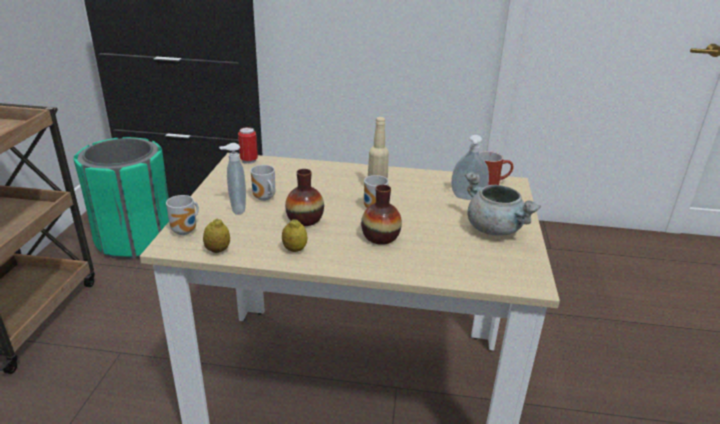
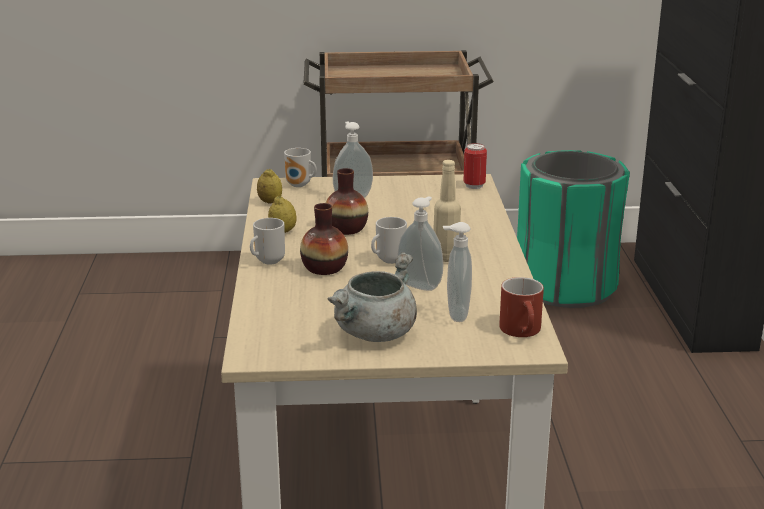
camera: 80 degrees right, 5 degrees down
(264, 199) = (382, 205): mug -> mug (267, 261)
(421, 203) = (421, 285): none -> soap dispenser

